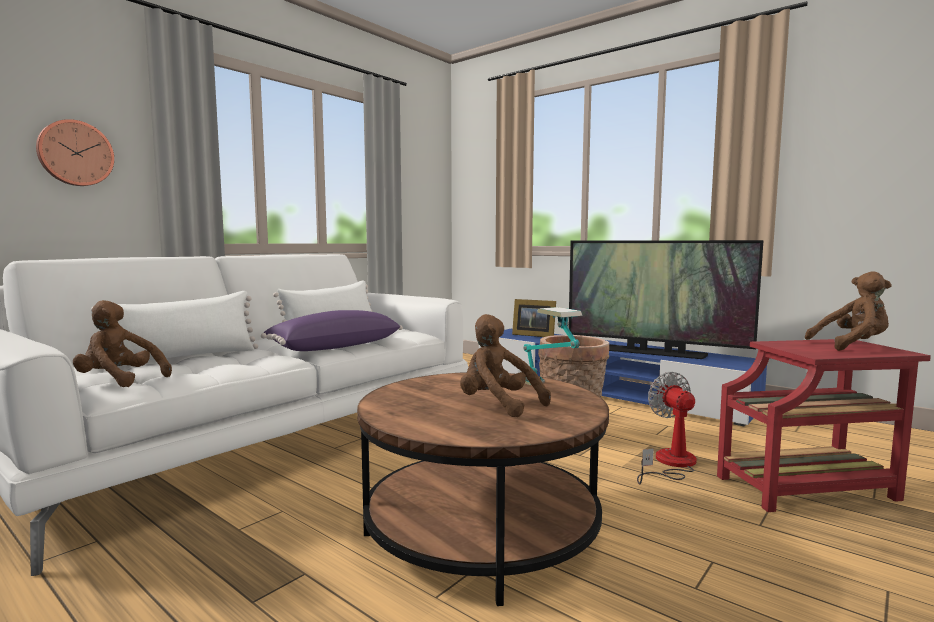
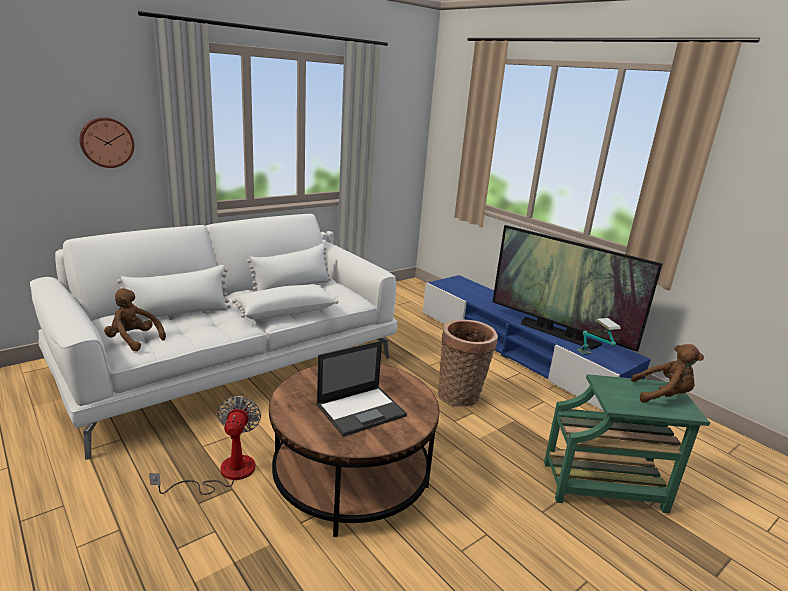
camera: 10 degrees right, 15 degrees up
(334, 347) = (285, 312): purple pillow -> white pillow
(498, 405) = (362, 410): brown plush toy -> laptop
(533, 335) = (471, 289): picture frame -> none
(549, 389) = (410, 395): table lamp -> table lamp (593, 359)
(670, 464) = (517, 443): fan -> fan (225, 473)
(809, 489) = (607, 487): red side table -> green side table

